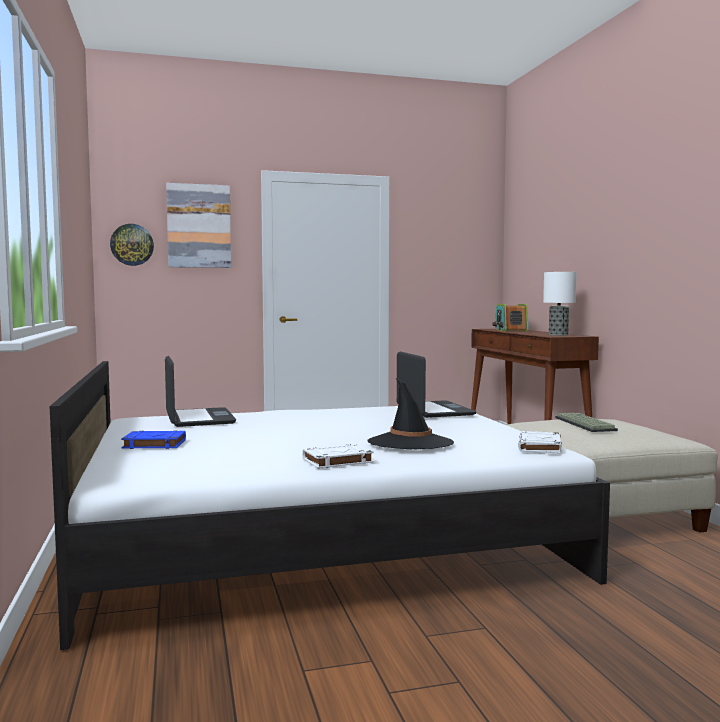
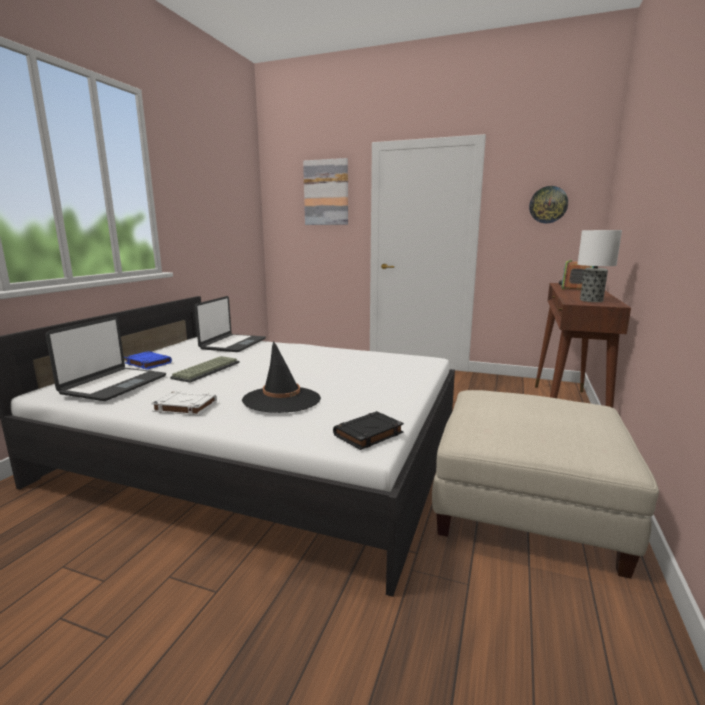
camera: 35 degrees right, 10 degrees up
(132, 244) = (284, 209): wall clock -> wall clock (548, 204)
(433, 411) = (400, 365): laptop -> laptop (114, 385)
(540, 447) = (368, 434): white book -> black book
(583, 424) = (530, 408): keyboard -> keyboard (206, 370)

